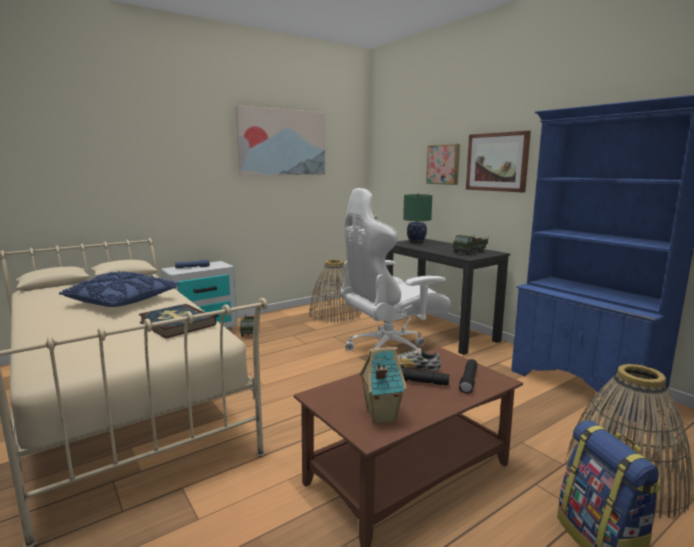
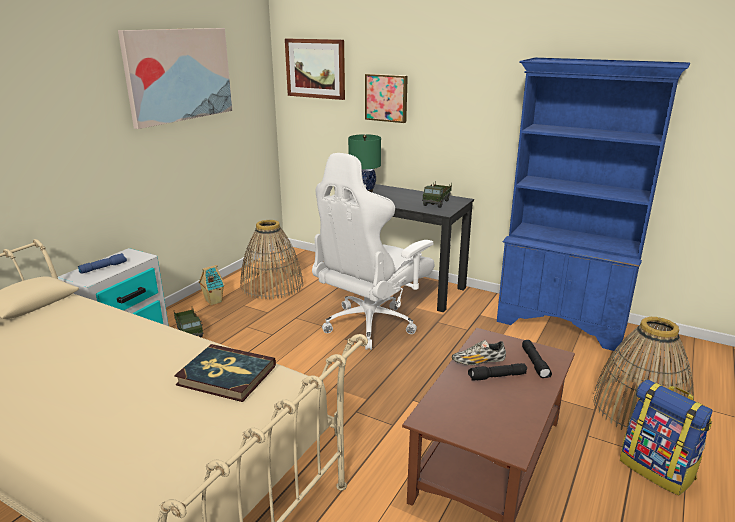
camera: 25 degrees left, 10 degrees up
(122, 301) = (102, 355): blue pillow -> none
(380, 416) = (501, 425): toy house -> toy house (213, 301)
(497, 162) = (455, 100): picture -> picture (315, 68)

